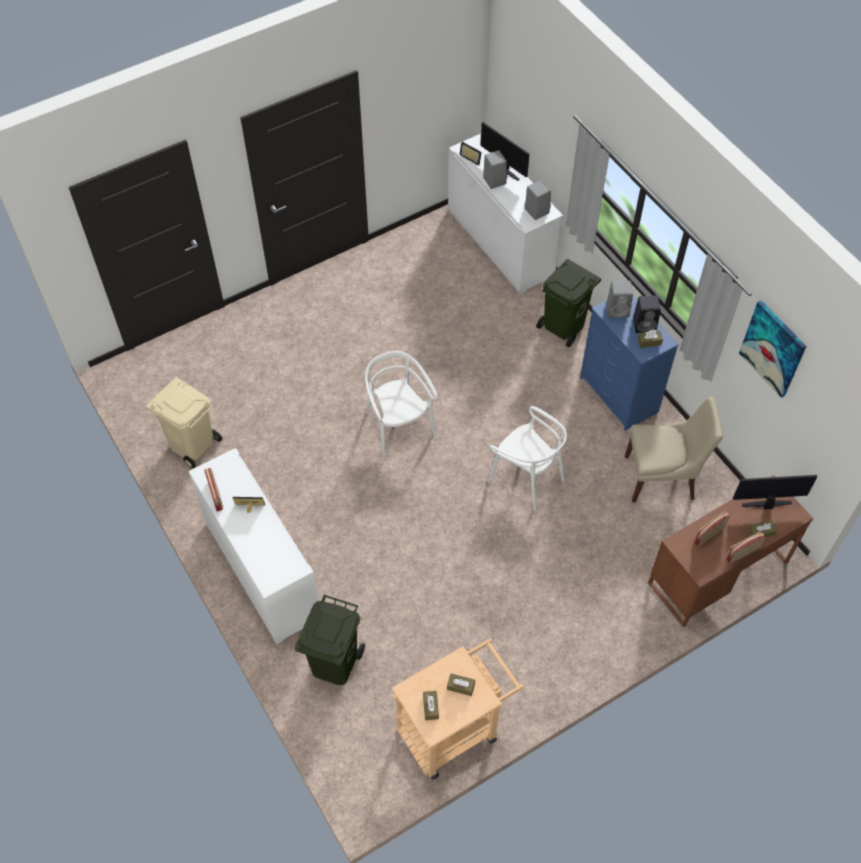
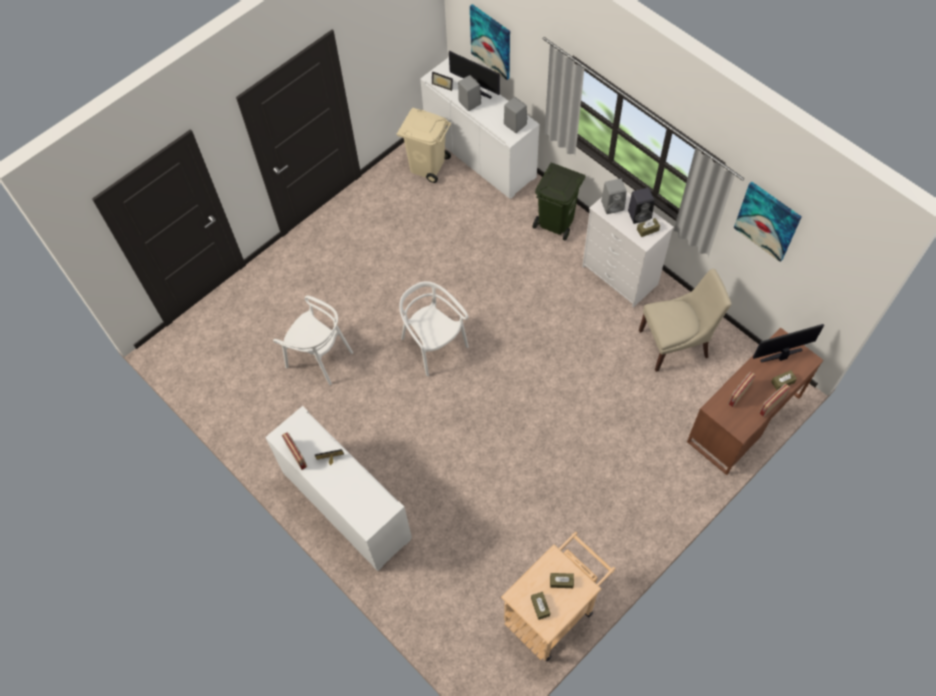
camera: 10 degrees left, 5 degrees up
(193, 444) = (252, 402): beige trash can -> beige trash can (427, 165)
(333, 663) = (432, 576): green trash can -> none
(526, 478) = (558, 369): white chair -> white chair (319, 357)
(527, 118) = (491, 41): none -> picture
(619, 395) = (620, 276): blue dresser -> white dresser

